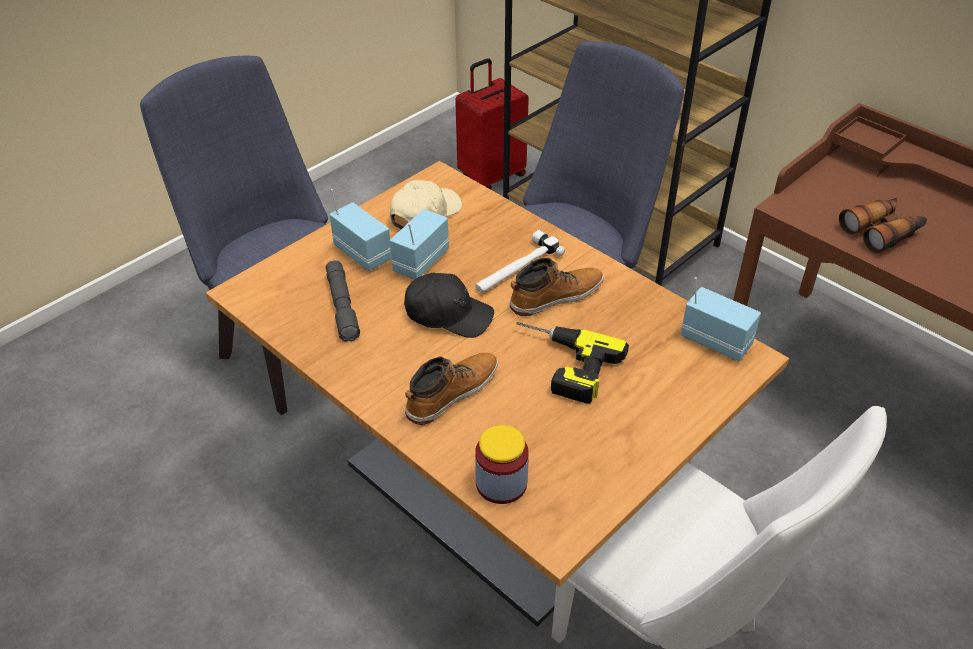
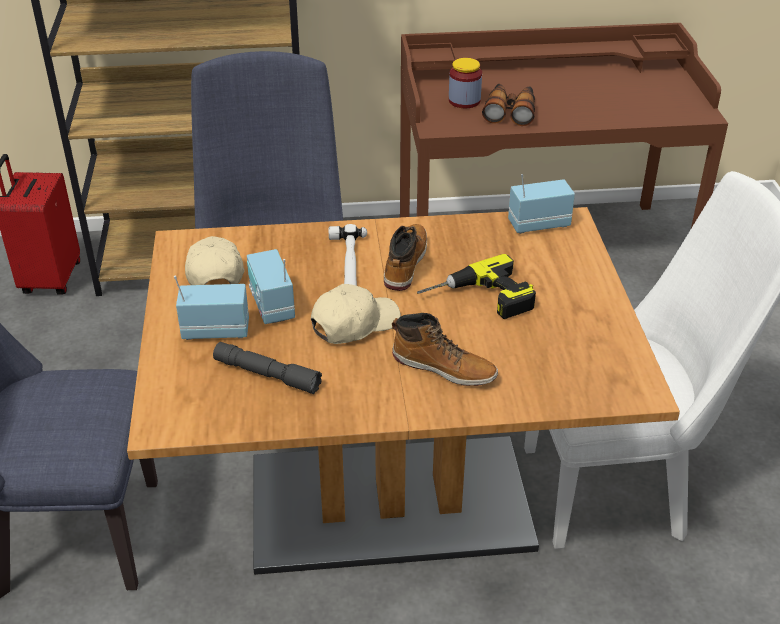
camera: 50 degrees left, 5 degrees down
(448, 314) = (354, 324): black cap -> beige cap
(451, 393) = (444, 367): boot -> boot turned 120 degrees clockwise
(501, 483) = (565, 391): jar -> jar (464, 101)

